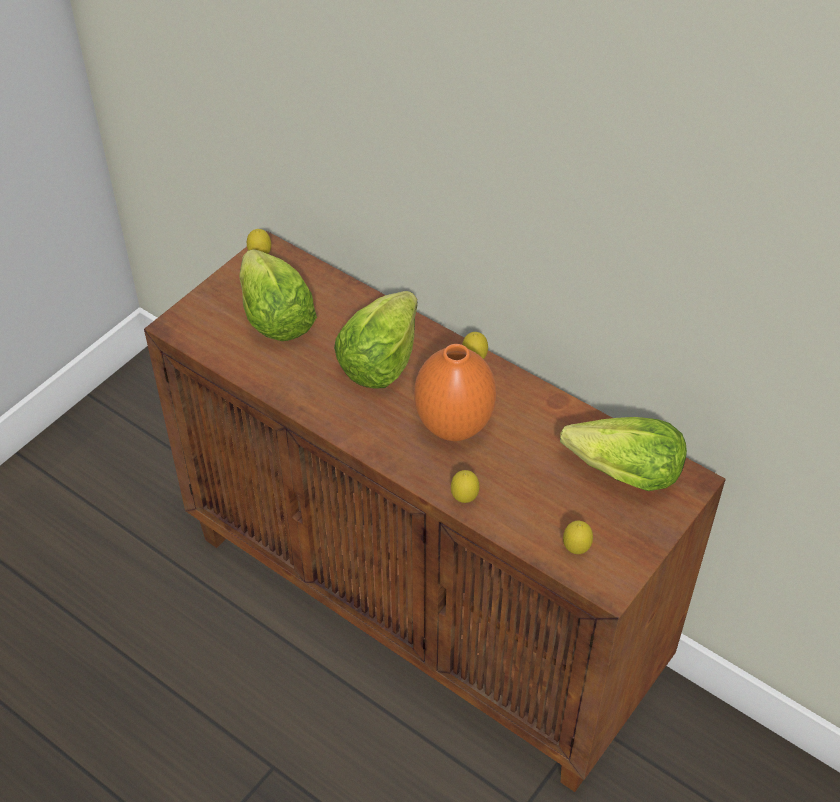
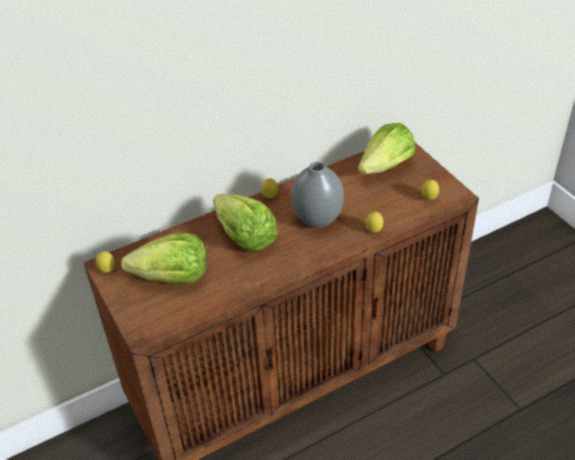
camera: 65 degrees left, 5 degrees down
(455, 427) = (317, 220): orange vase -> grey vase

